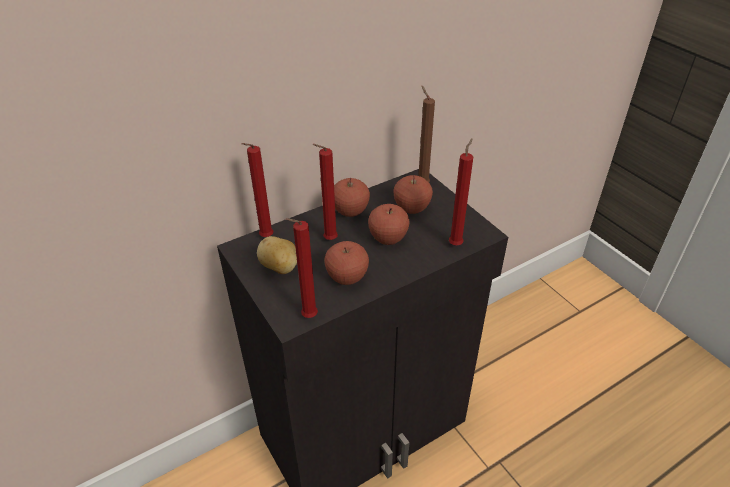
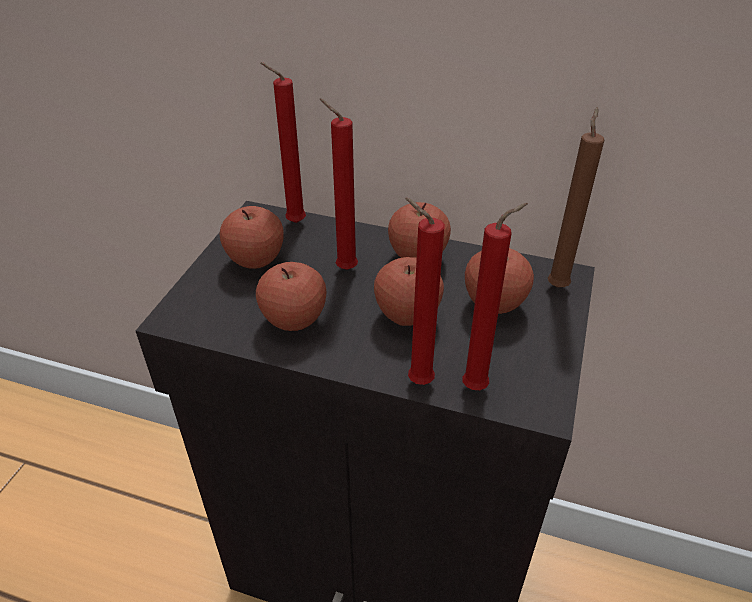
camera: 50 degrees right, 0 degrees up
(280, 268) = (255, 260): potato -> apple
(307, 317) = (193, 326): red candle -> red candle (416, 381)

